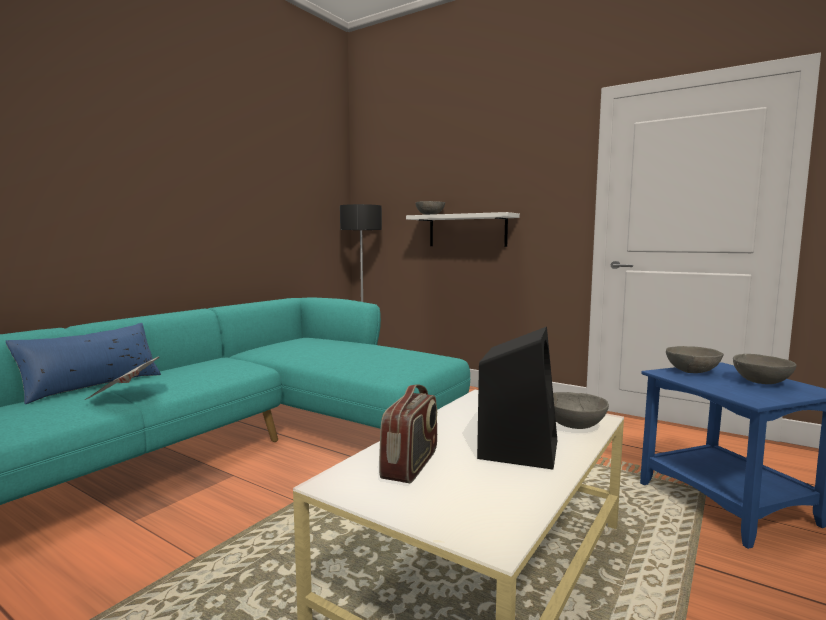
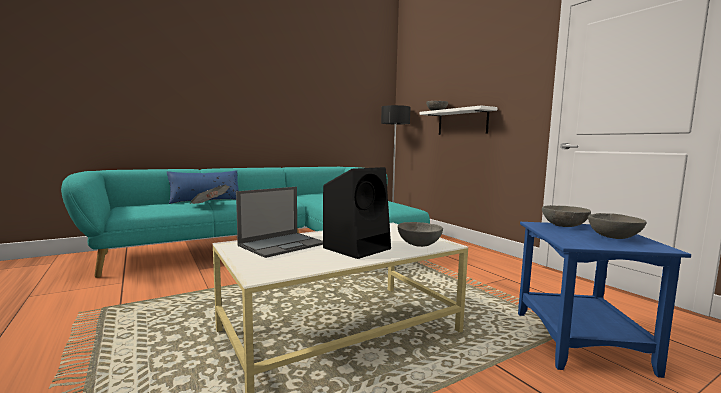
camera: 25 degrees right, 0 degrees up
(411, 465) = (283, 244): radio -> laptop

